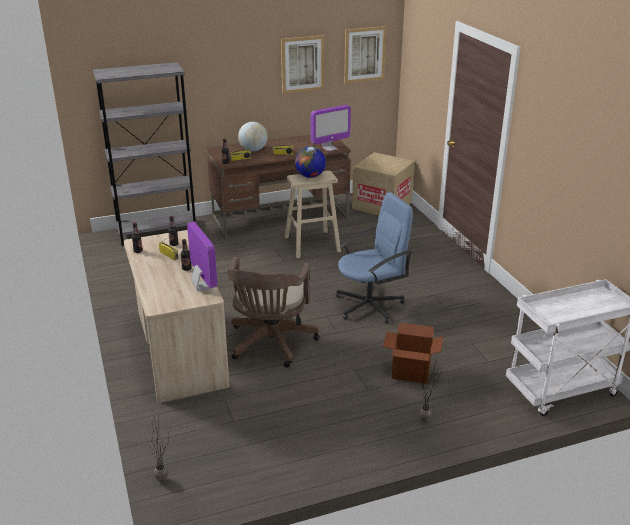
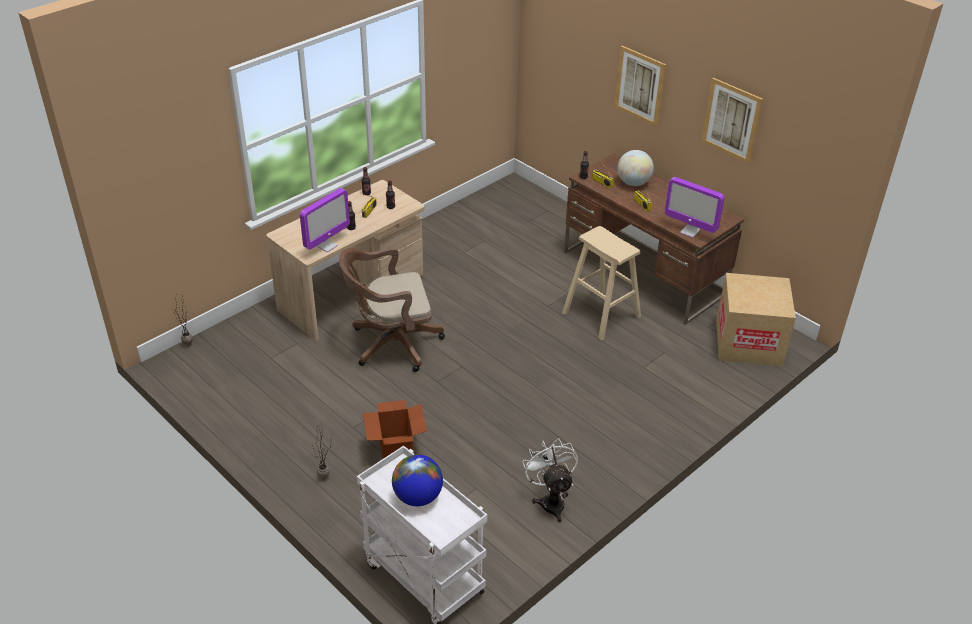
camera: 65 degrees right, 10 degrees up
(157, 232) = (543, 206): grey bookcase -> none
(310, 176) = (610, 241): globe -> globe (418, 497)
(364, 54) = (809, 150): picture -> picture (639, 86)
(370, 305) = (502, 392): blue office chair -> none
(498, 314) = (550, 500): none -> white fan

